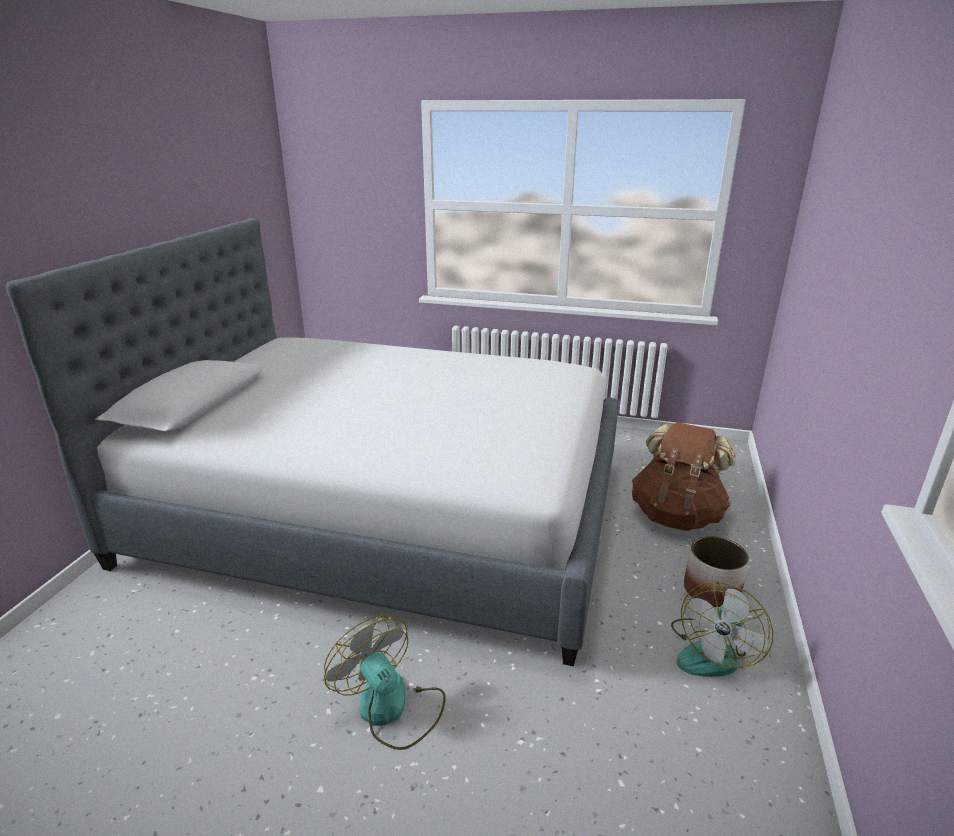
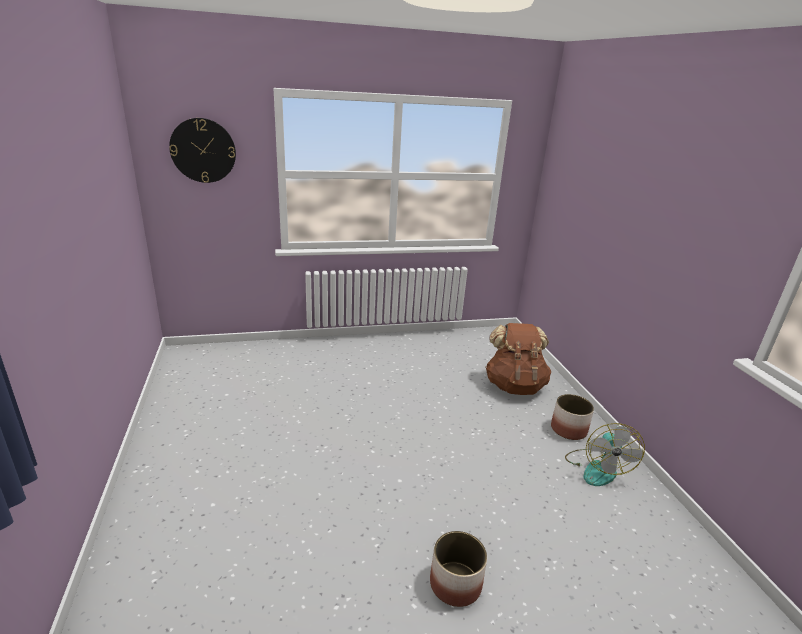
camera: 30 degrees left, 0 degrees up
(349, 176) = (203, 150): none -> wall clock
(386, 512) = (324, 437): bed -> none
(391, 709) = (455, 584): fan -> planter

